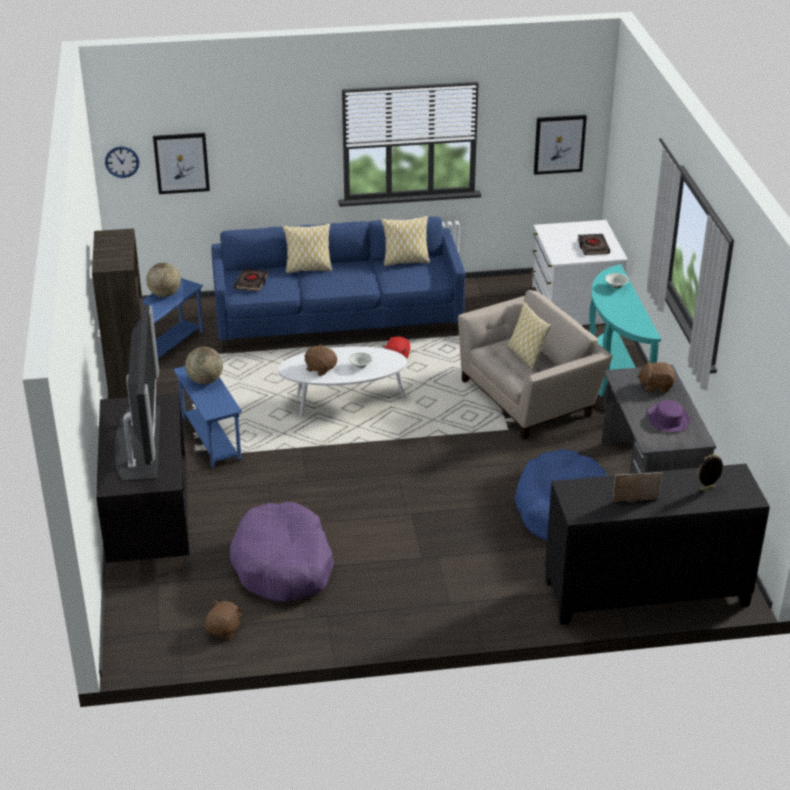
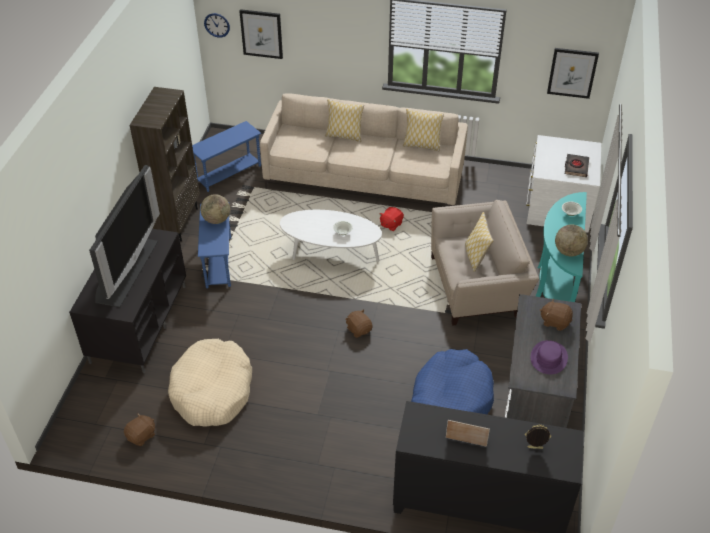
camera: 20 degrees right, 10 degrees up
(165, 294) = (229, 135): globe -> globe (568, 252)
(251, 282) = (295, 139): black book -> none
(283, 565) = (212, 391): purple dog bed -> beige dog bed
(320, 369) = (311, 227): brown plush toy -> brown plush toy (359, 329)
(338, 320) = (364, 179): blue sofa -> beige sofa

